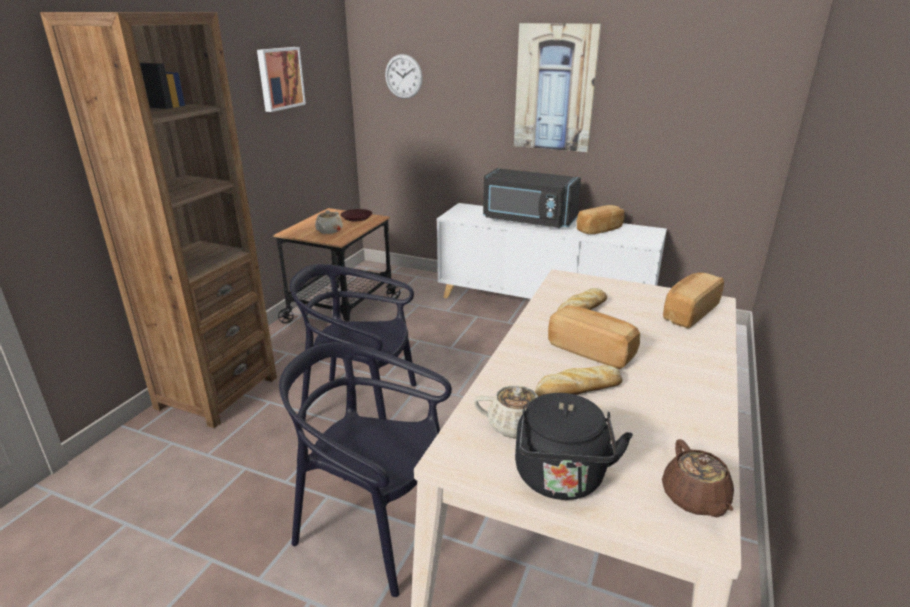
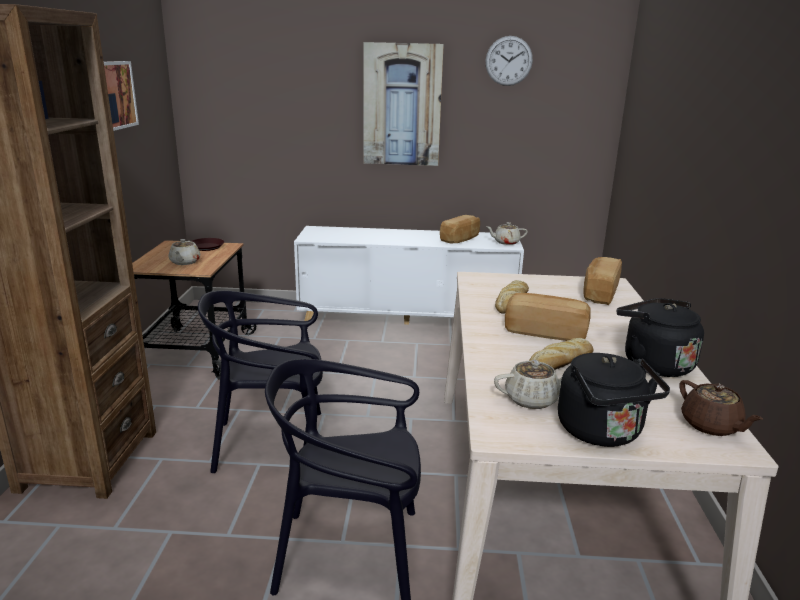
camera: 20 degrees left, 5 degrees down
(403, 76) = (237, 96): wall clock -> wall clock (508, 61)
(528, 221) = (388, 236): black microwave -> none
(646, 238) = (506, 242): none -> beige teapot
(685, 408) = (653, 364): none -> black kettle

